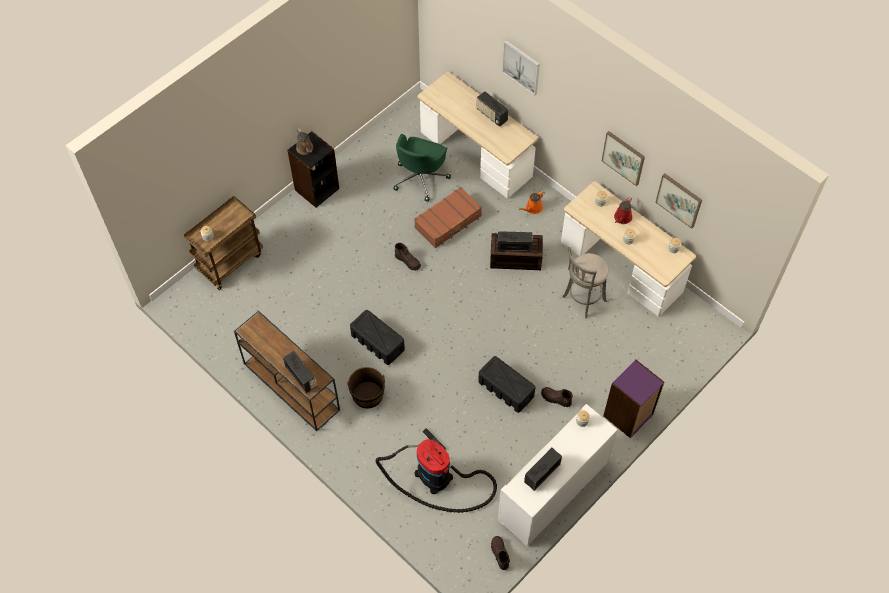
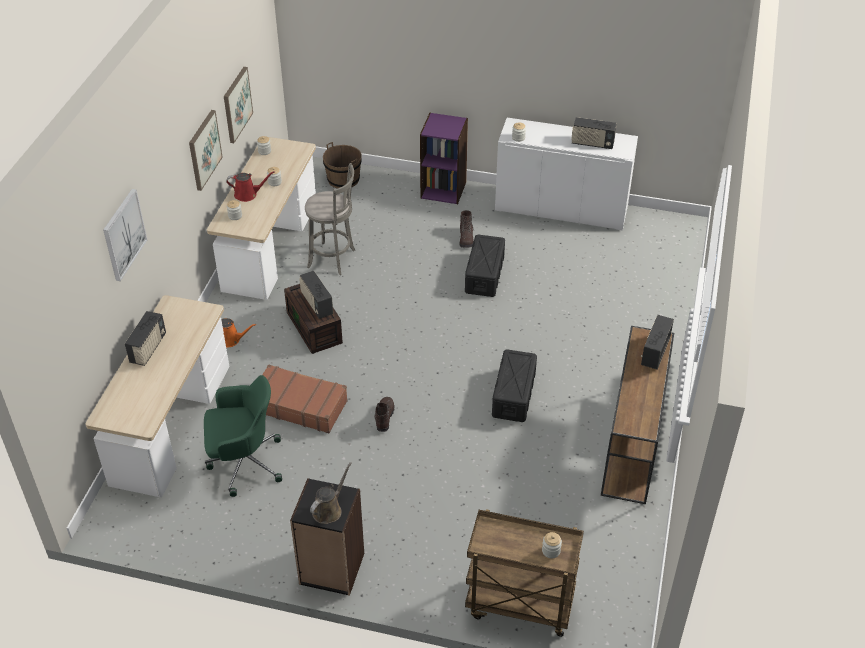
camera: 120 degrees left, 15 degrees down
(368, 395) = (583, 373): brown bucket -> brown bucket (343, 179)
(437, 478) = (622, 284): vacuum cleaner -> none
(499, 554) = (651, 219): brown boot -> none

